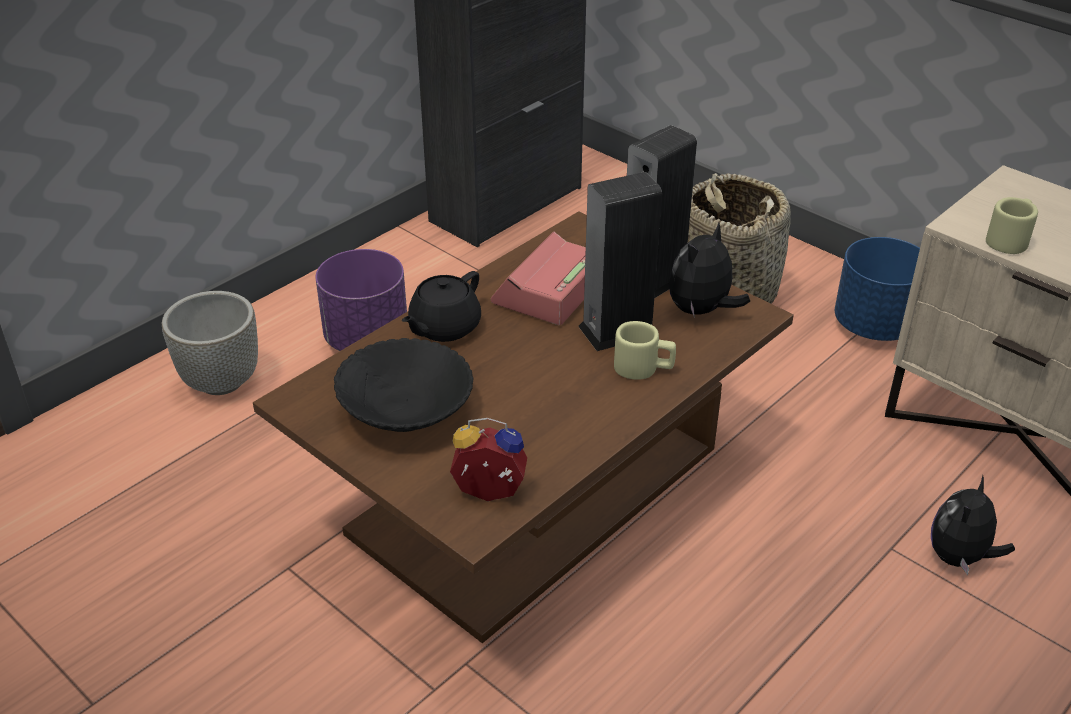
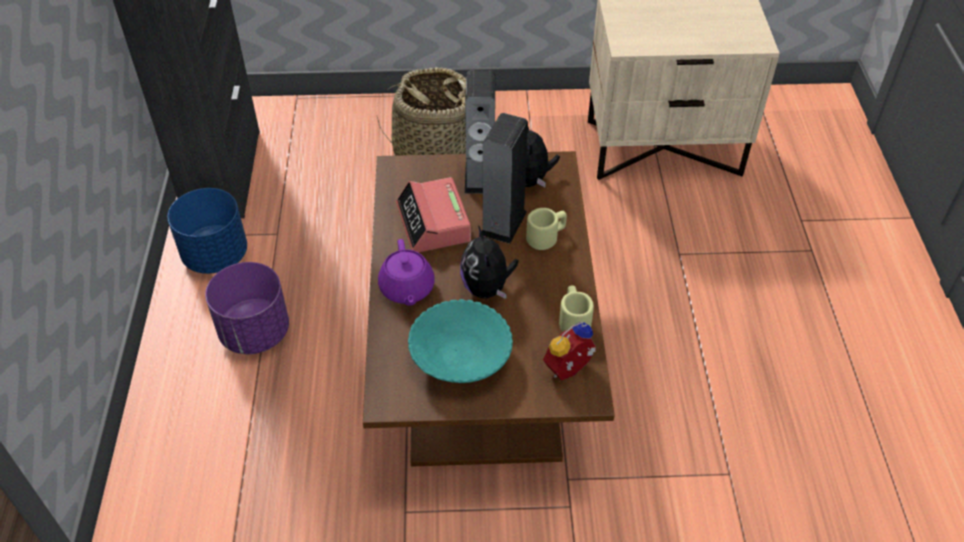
camera: 45 degrees left, 10 degrees up
(222, 382) = (194, 433): grey planter -> none
(406, 411) = (460, 357): black bowl -> turquoise bowl
(443, 327) = (406, 289): black teapot -> purple teapot
(874, 325) = (534, 125): blue planter -> blue planter (215, 255)
(960, 557) = (710, 236): plush toy -> plush toy (487, 288)
(1009, 239) = (656, 41): beige mug -> beige mug (573, 319)

